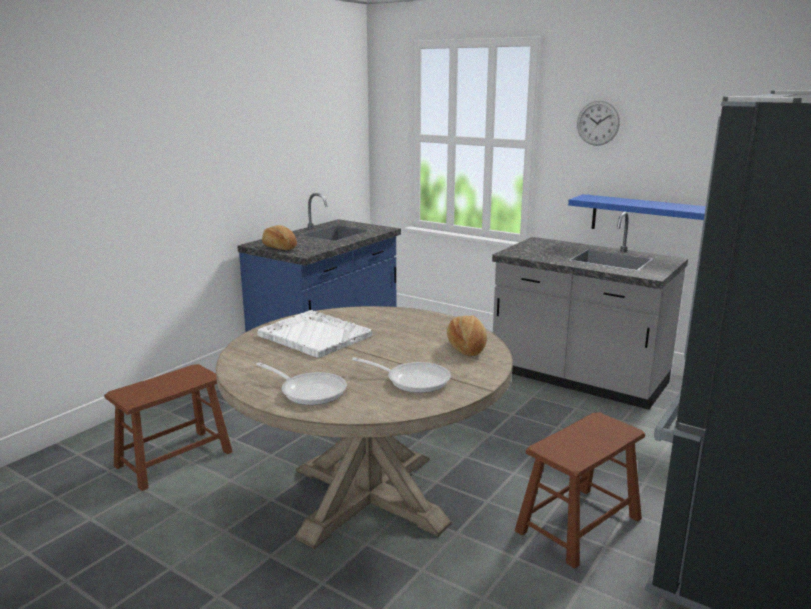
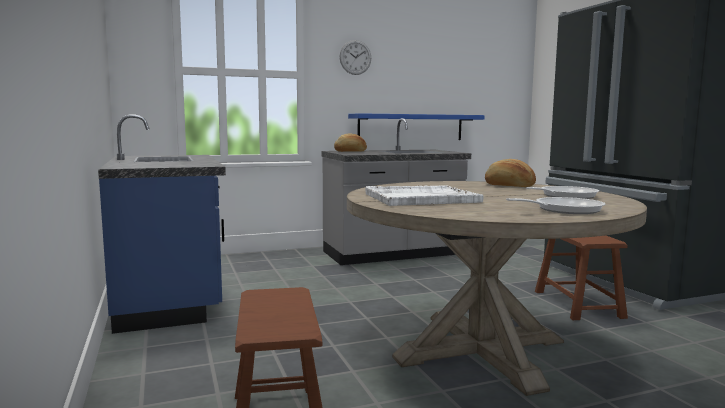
camera: 55 degrees left, 10 degrees down
(279, 247) = (159, 165): bread -> bread (350, 151)

